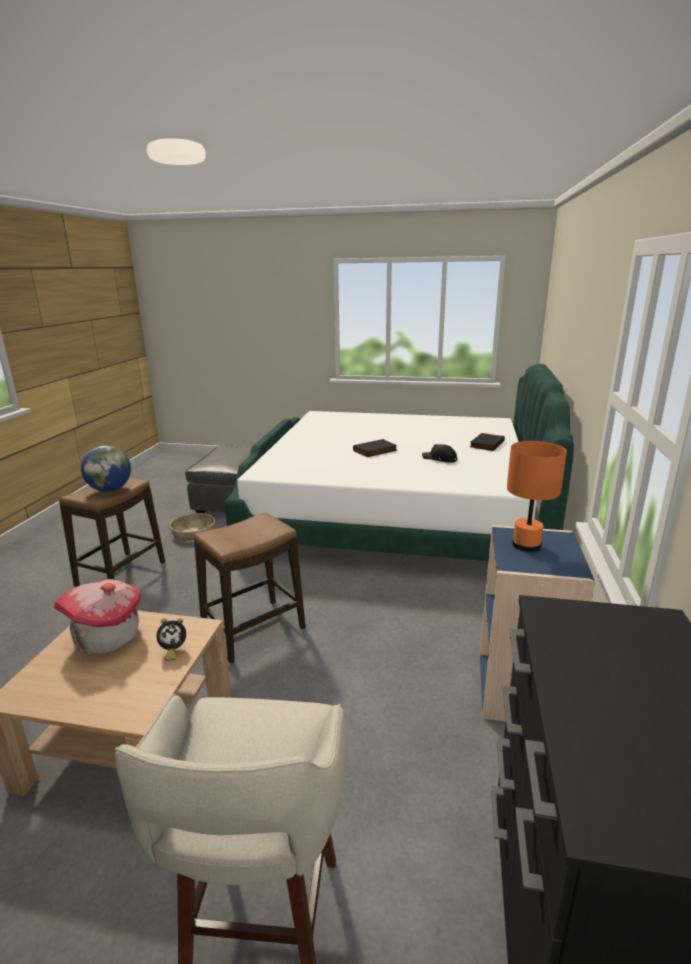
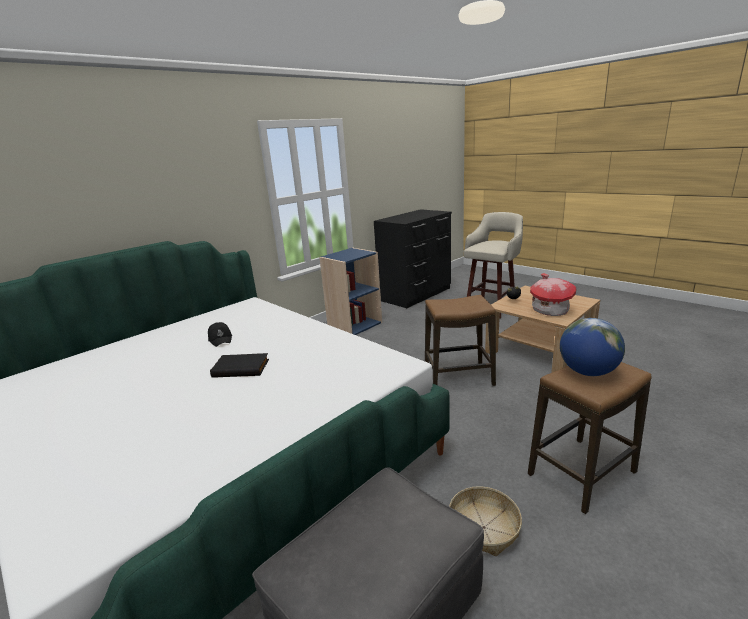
camera: 145 degrees left, 0 degrees up
(486, 444) = (138, 347): black book -> none
(525, 545) = (349, 255): orange table lamp -> none

